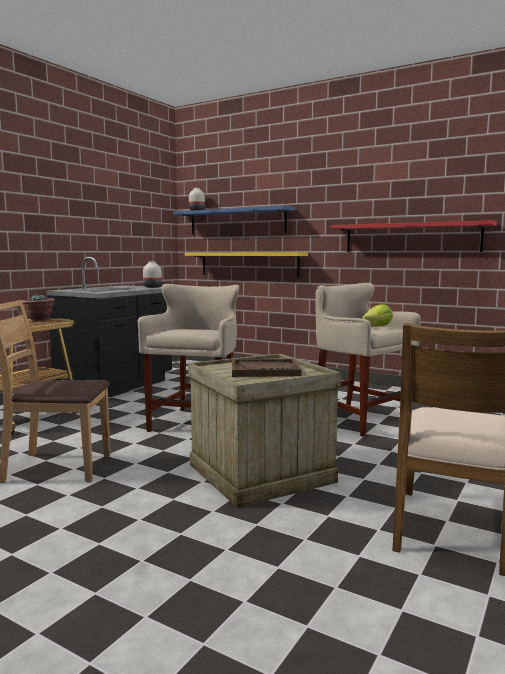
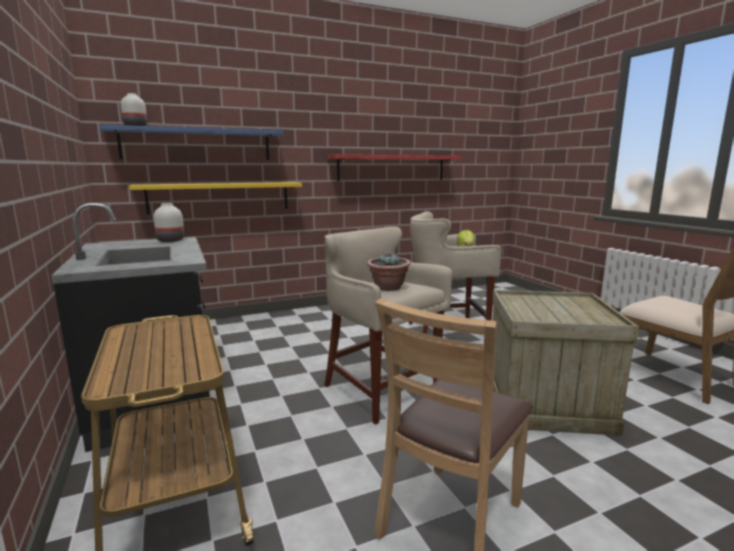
camera: 55 degrees left, 5 degrees up
(39, 319) = (130, 330): potted plant -> potted plant (388, 288)
(265, 370) = (559, 307): brown tray -> none

